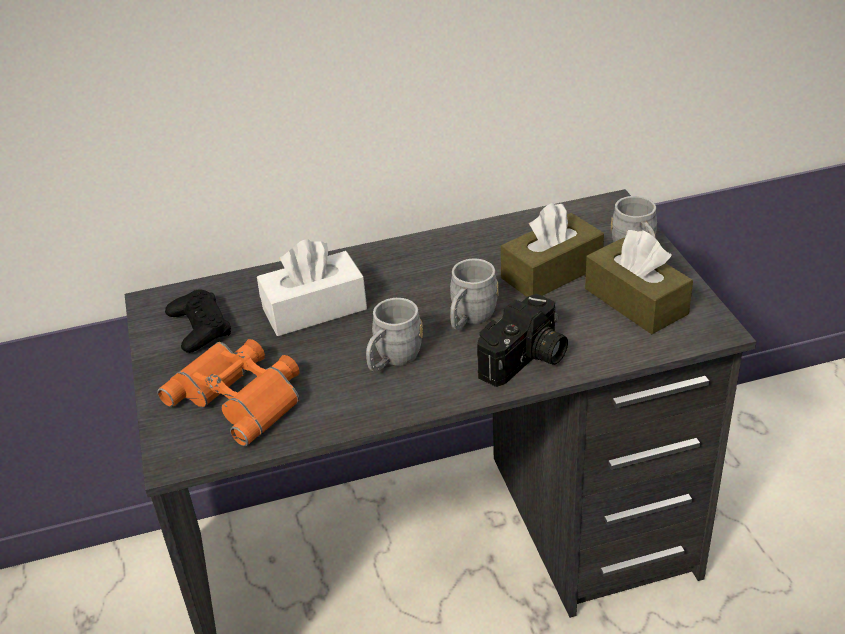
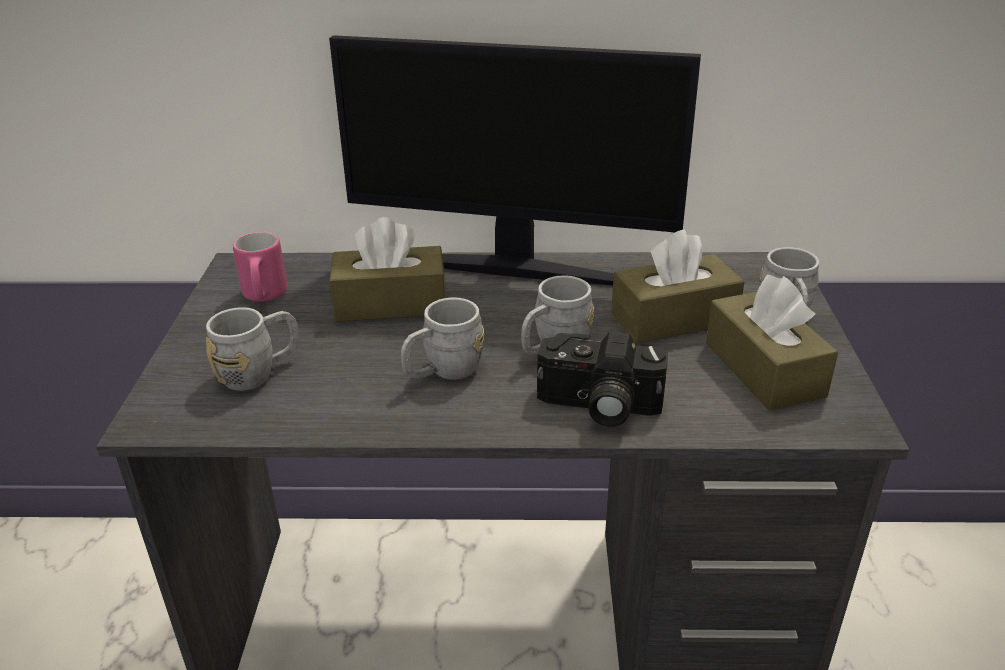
camera: 15 degrees right, 5 degrees down
(199, 327) = (264, 297): black game controller -> pink mug
(241, 395) = (260, 372): orange binoculars -> grey mug
(314, 309) = (390, 303): white tissue box -> brown tissue box
(399, 252) = (512, 267): none -> monitor
(526, 360) = (597, 406): camera -> camera turned 45 degrees clockwise

